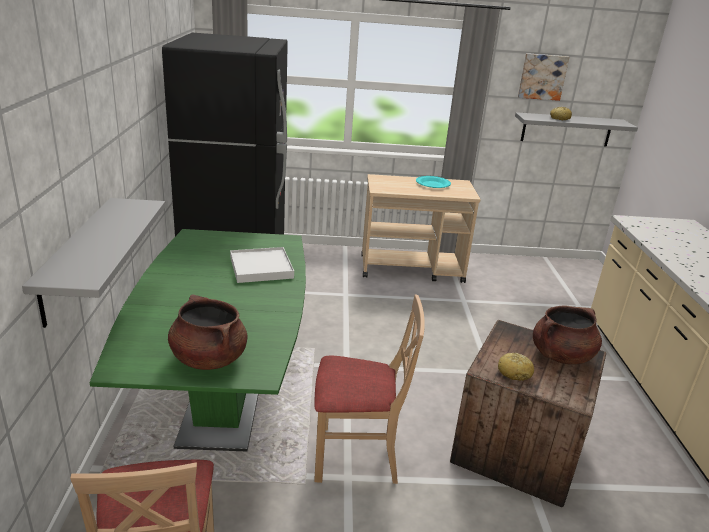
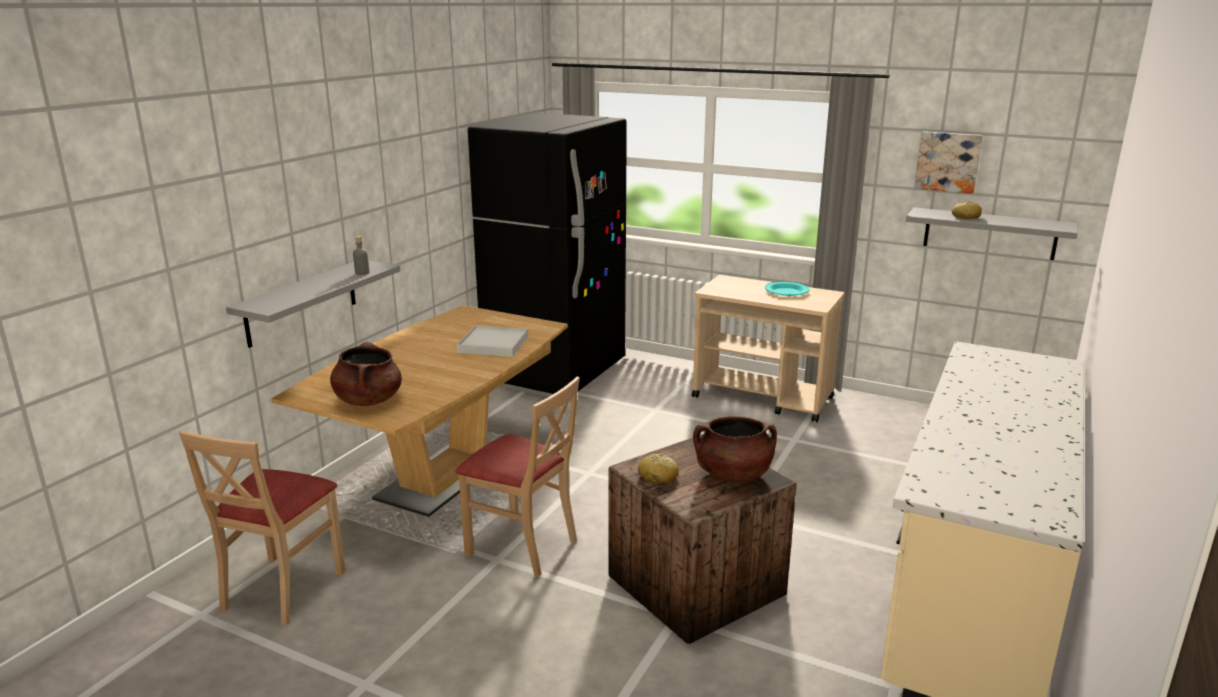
camera: 30 degrees right, 5 degrees down
(137, 215) = (362, 273): none -> grey bottle
(223, 402) = (444, 476): green dining table -> brown dining table

